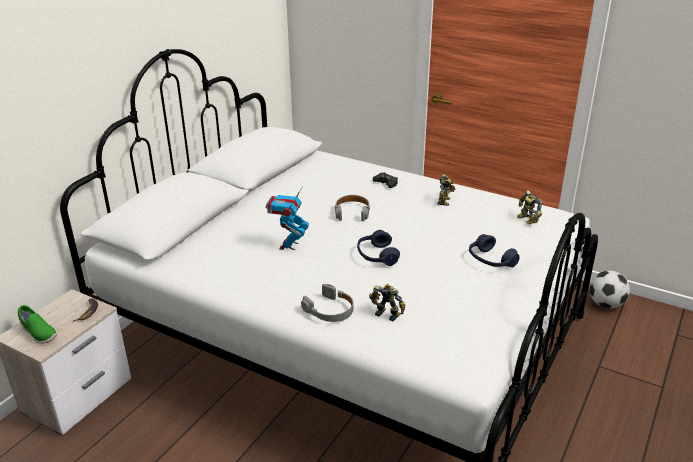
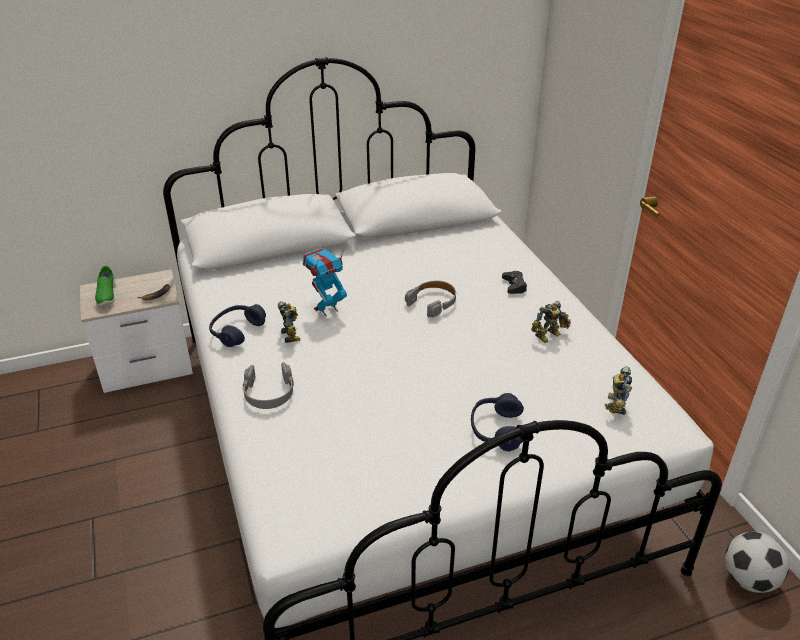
camera: 40 degrees right, 5 degrees up
(377, 256) = (388, 361): blue headphones -> blue headphones (237, 331)
(388, 313) = (311, 425): toy robot -> toy robot (292, 334)

